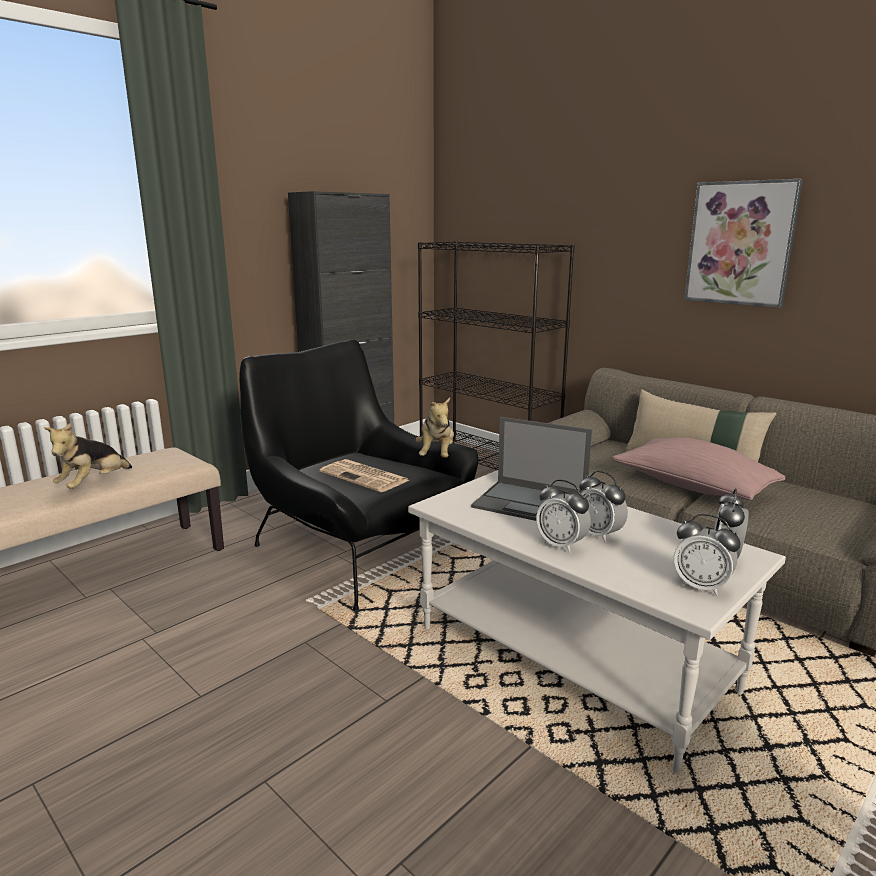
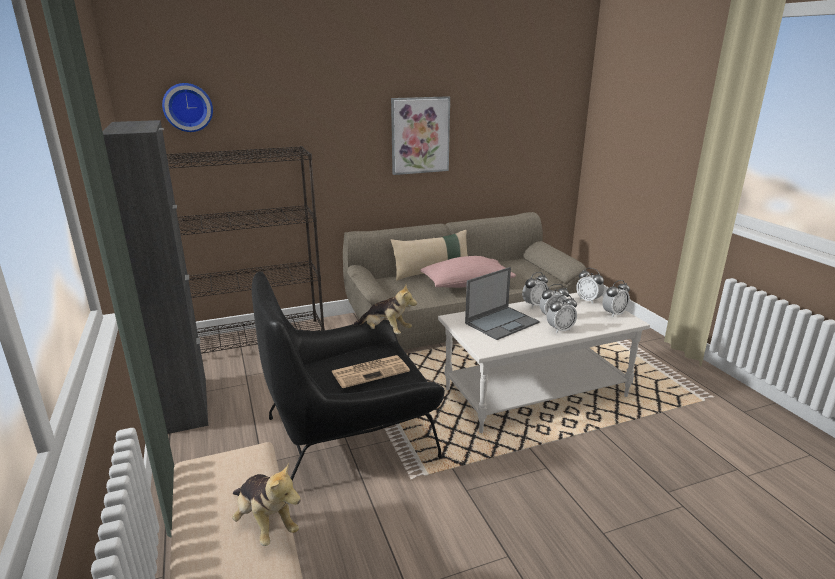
camera: 65 degrees left, 5 degrees up
(482, 194) = (188, 107): none -> wall clock
(628, 516) = (534, 305): none -> alarm clock

